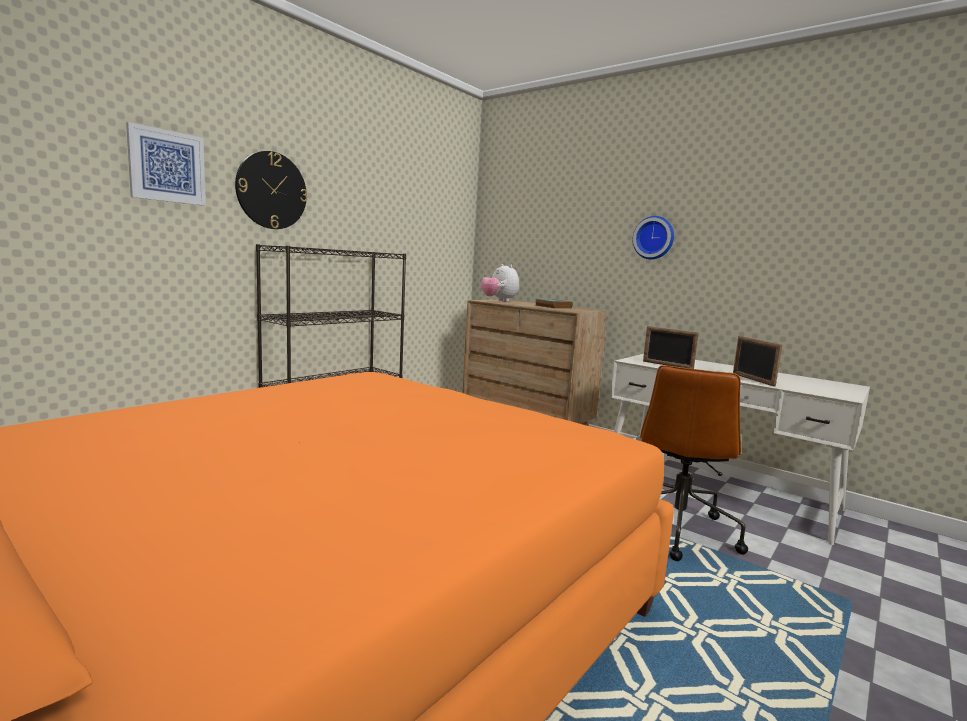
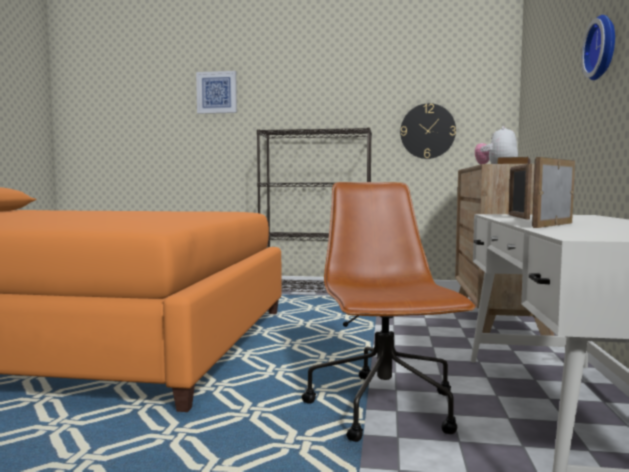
camera: 60 degrees right, 5 degrees down
(271, 190) = (282, 96): wall clock -> wall clock (427, 131)
(677, 529) = (385, 408): brown office chair -> brown office chair turned 90 degrees clockwise

